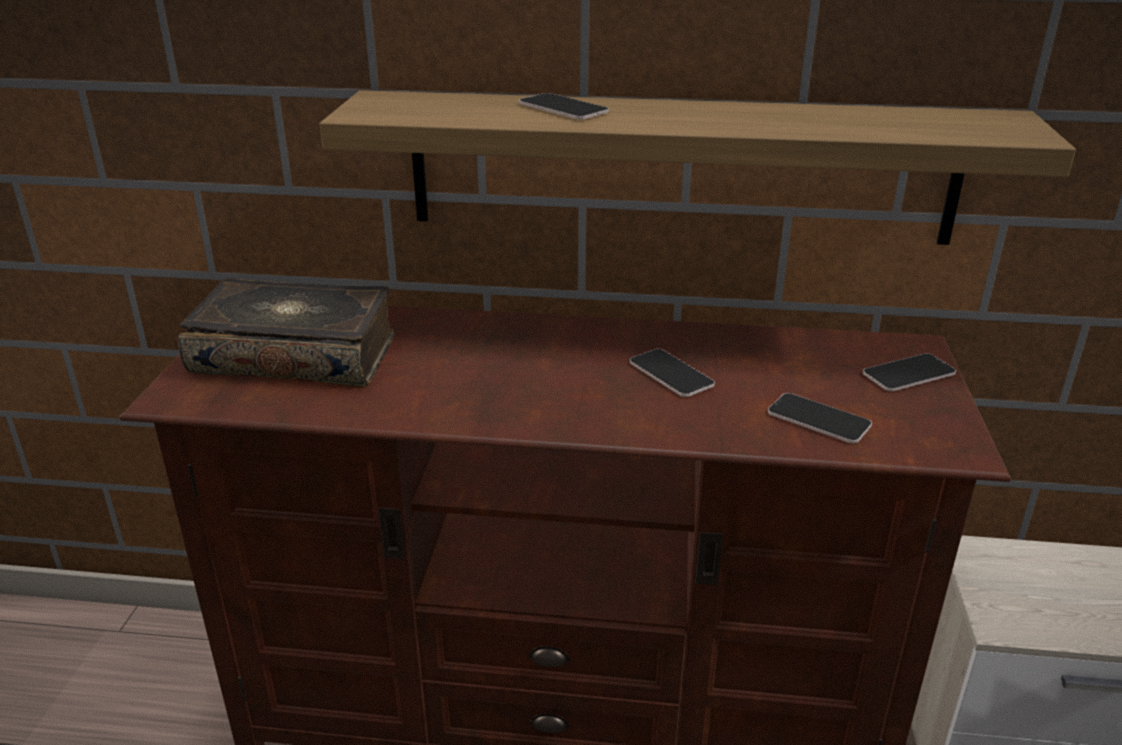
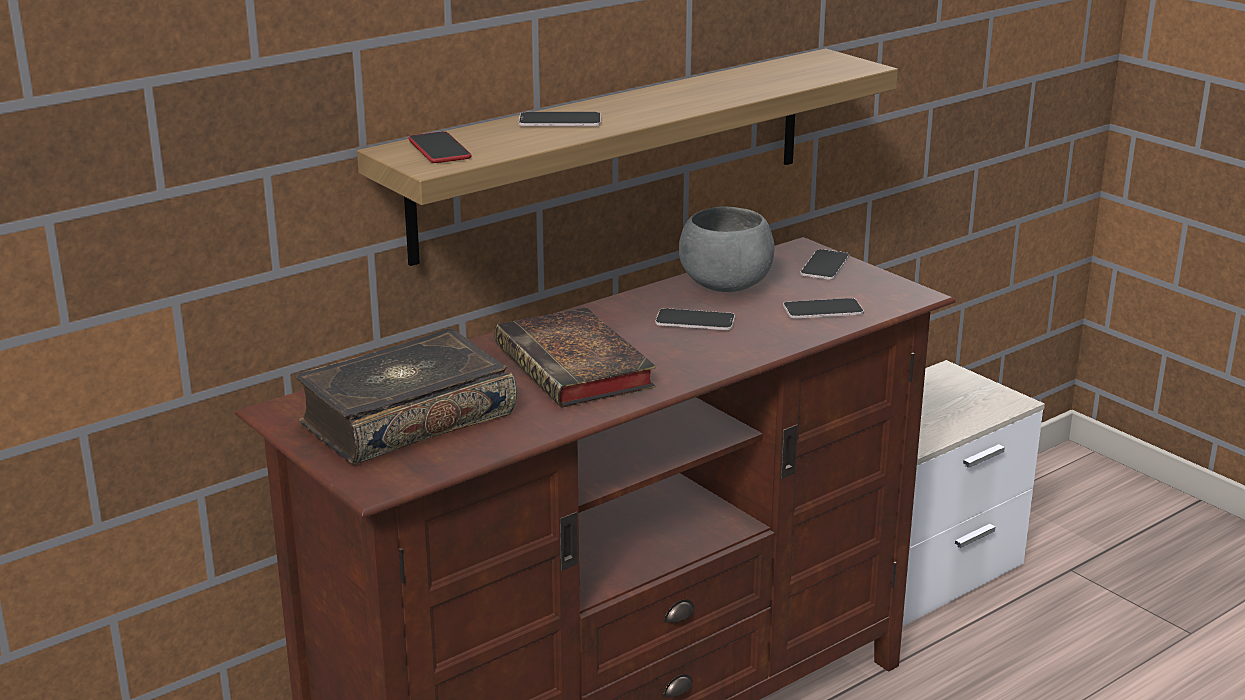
camera: 45 degrees left, 5 degrees down
(405, 104) = (439, 149): none -> phone
(489, 372) = (577, 368): none -> book
(765, 353) = (726, 286): none -> grey bowl

